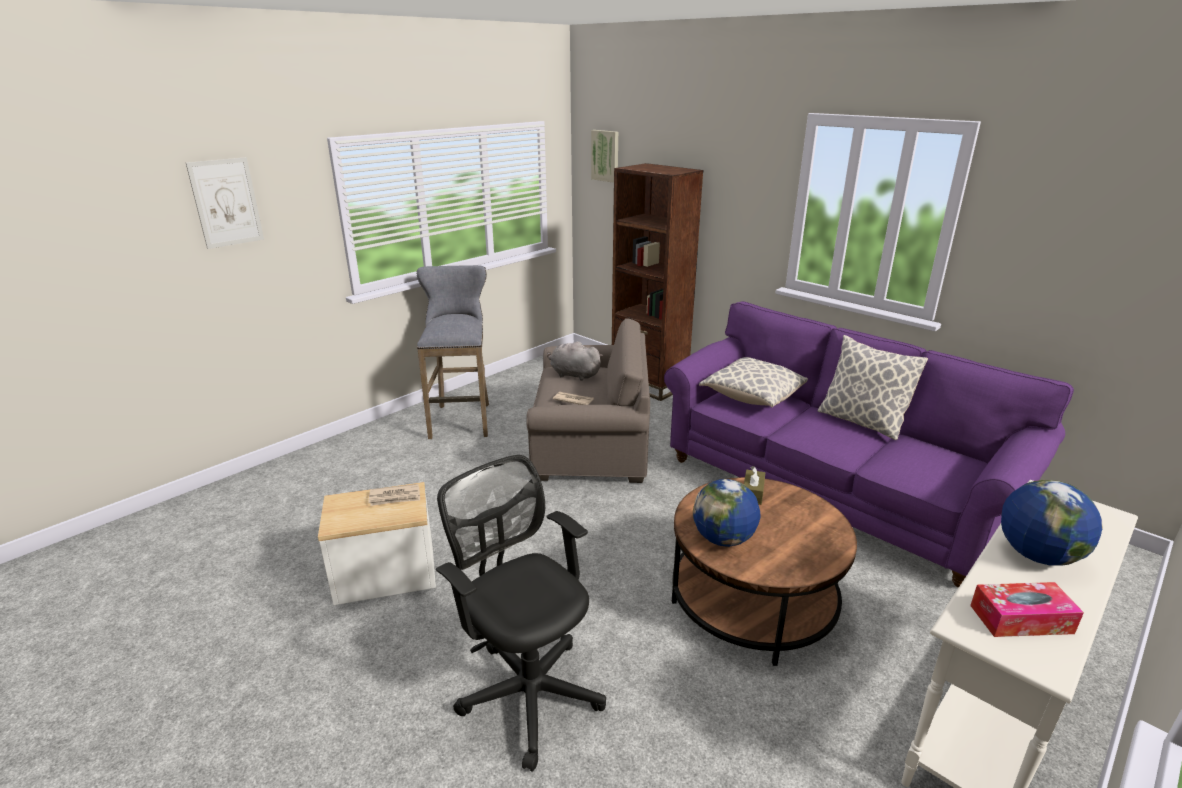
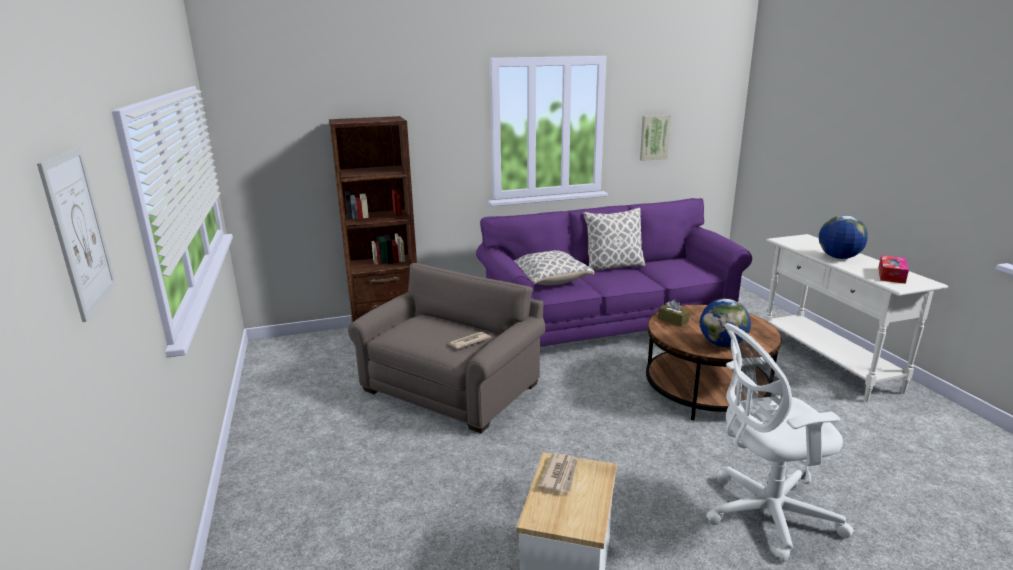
camera: 60 degrees left, 5 degrees down
(461, 418) = (306, 447): grey stool -> none
(527, 689) = (764, 515): black office chair -> white office chair
(573, 374) = (418, 330): grey plush toy -> none
(606, 156) = (266, 119): picture -> picture (654, 137)

